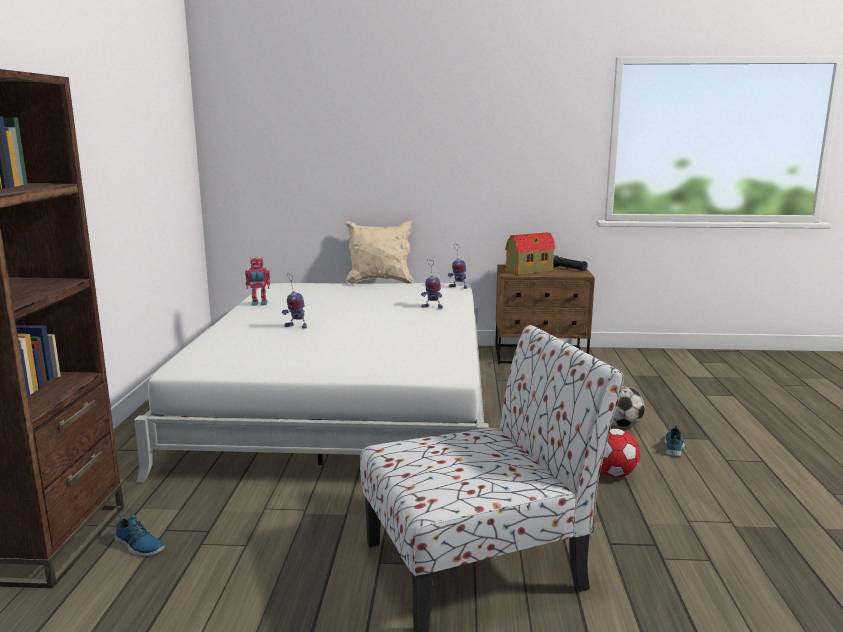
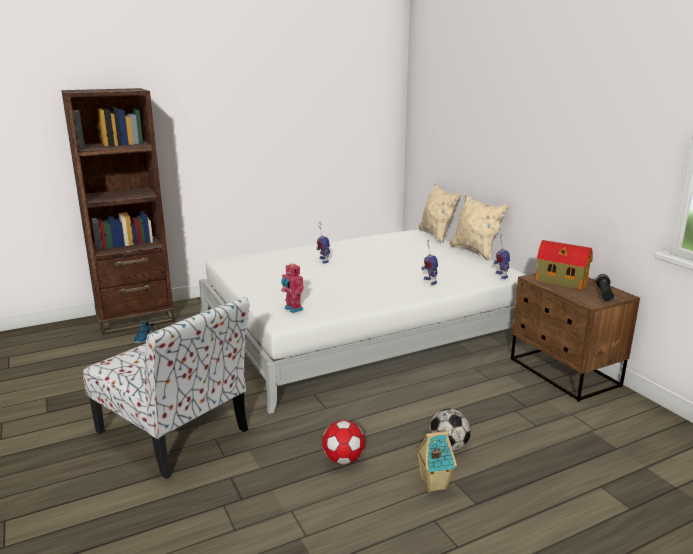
camera: 60 degrees right, 5 degrees up
(259, 304) = (362, 241): toy robot -> toy robot (292, 309)
(306, 281) = (437, 235): none -> beige pillow
(674, 446) = (433, 484): shoe -> toy house

